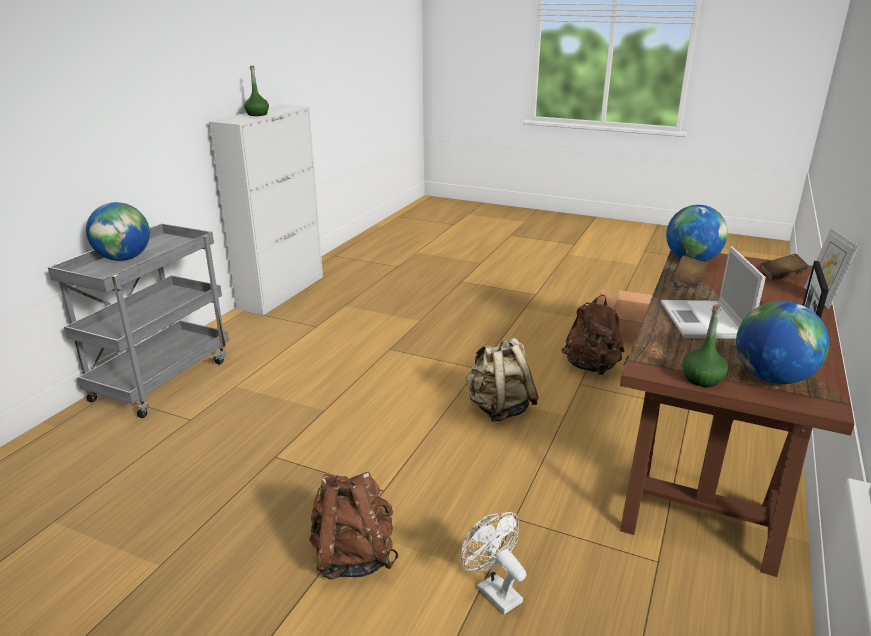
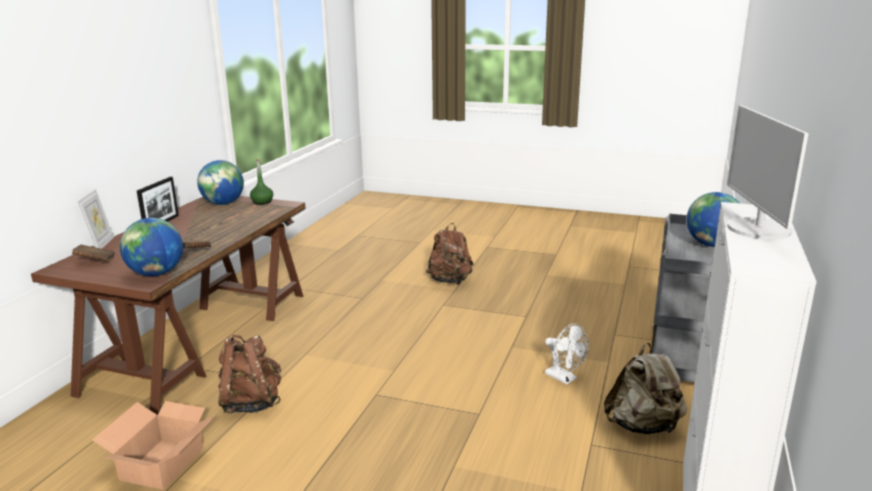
camera: 175 degrees right, 5 degrees down
(257, 114) = (758, 229): green bottle -> monitor
(493, 590) = (378, 276): white fan -> white fan (565, 378)
(499, 409) = (360, 356): beige backpack -> beige backpack (643, 426)
(704, 321) = (221, 226): laptop -> none

